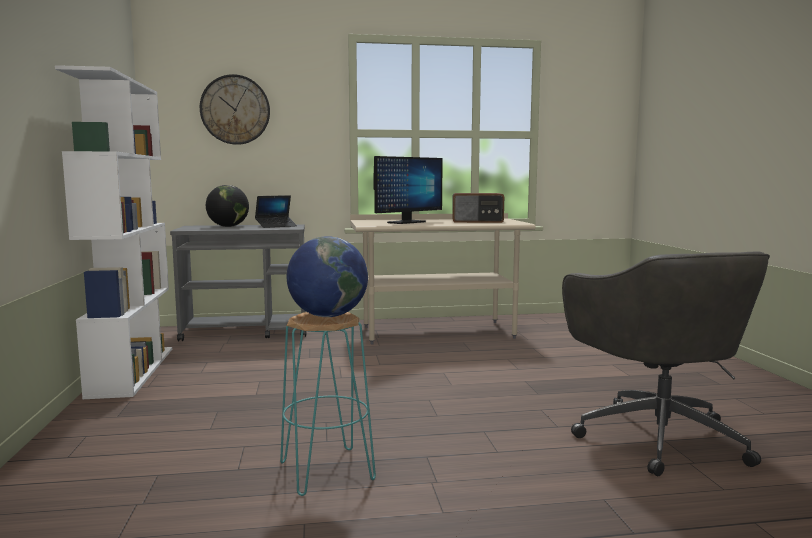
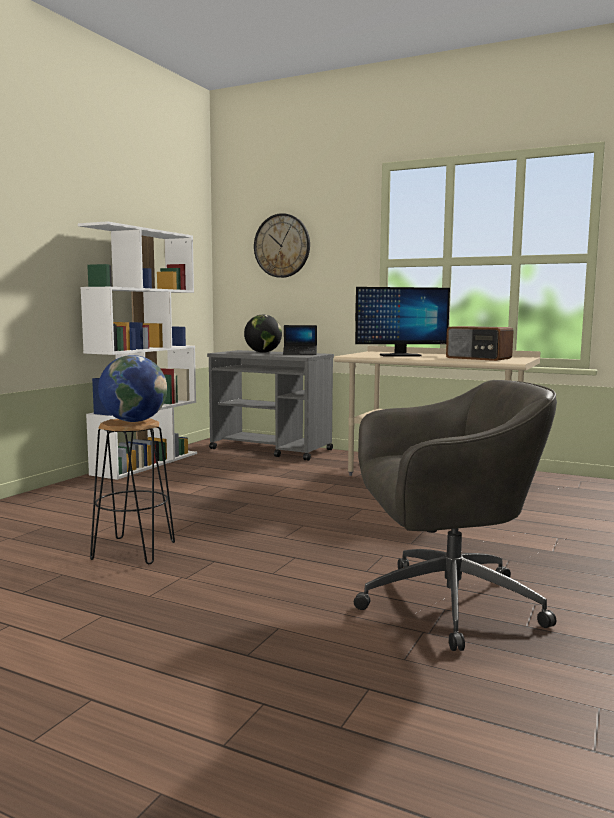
camera: 35 degrees right, 0 degrees up
(327, 471) = (133, 551): turquoise stool -> black stool
(657, 436) = (444, 604): grey office chair -> grey office chair turned 120 degrees counterclockwise

